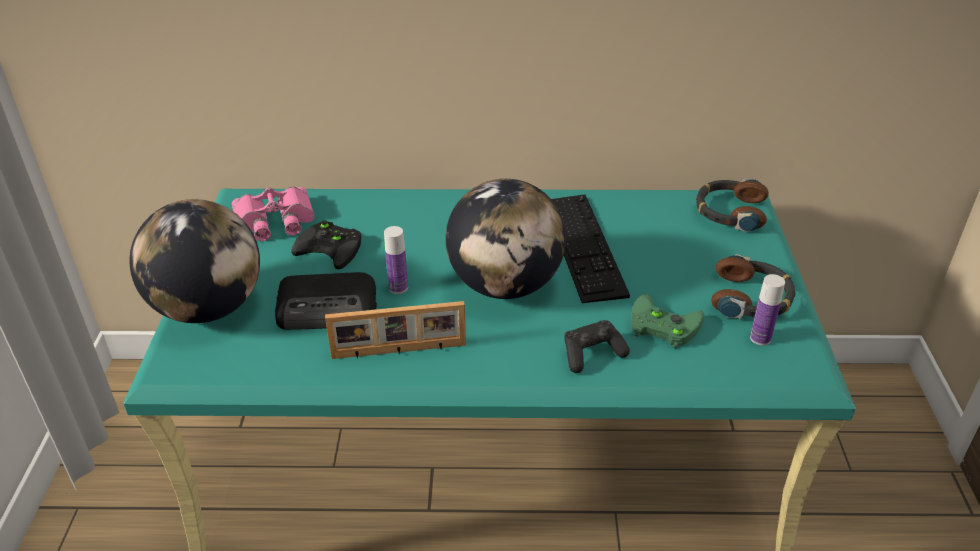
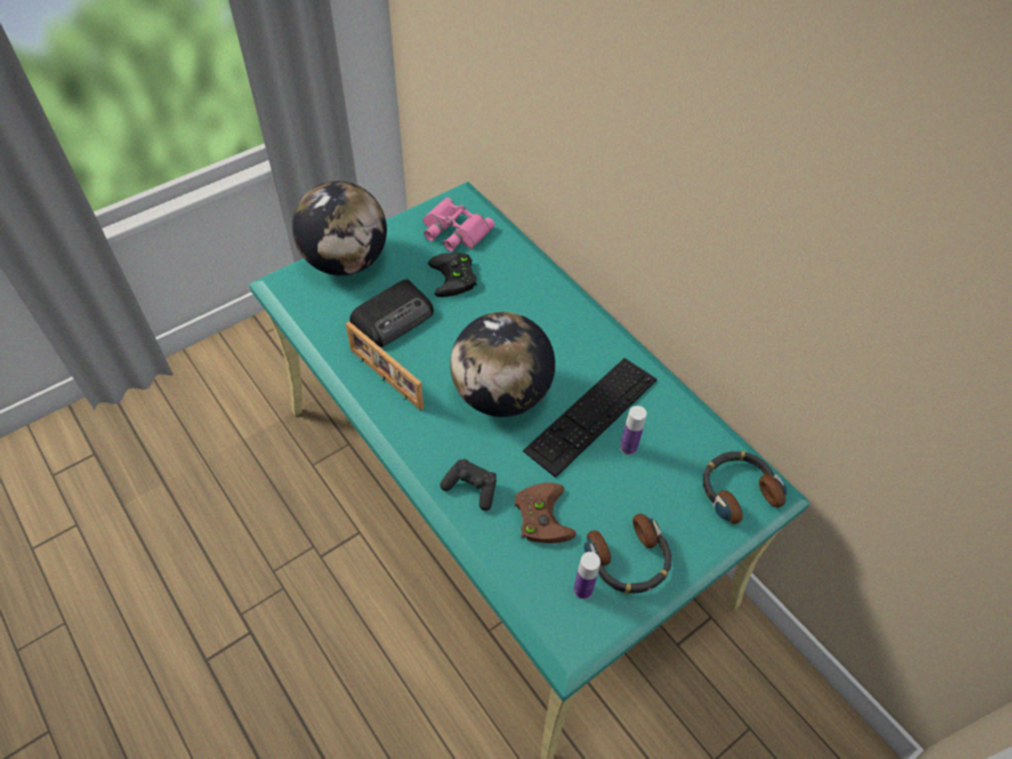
camera: 50 degrees right, 15 degrees up
(328, 309) = (394, 317): radio -> radio turned 90 degrees counterclockwise
(398, 287) = (446, 338): bottle -> bottle (628, 447)
(661, 325) = (540, 515): green game controller -> brown game controller

